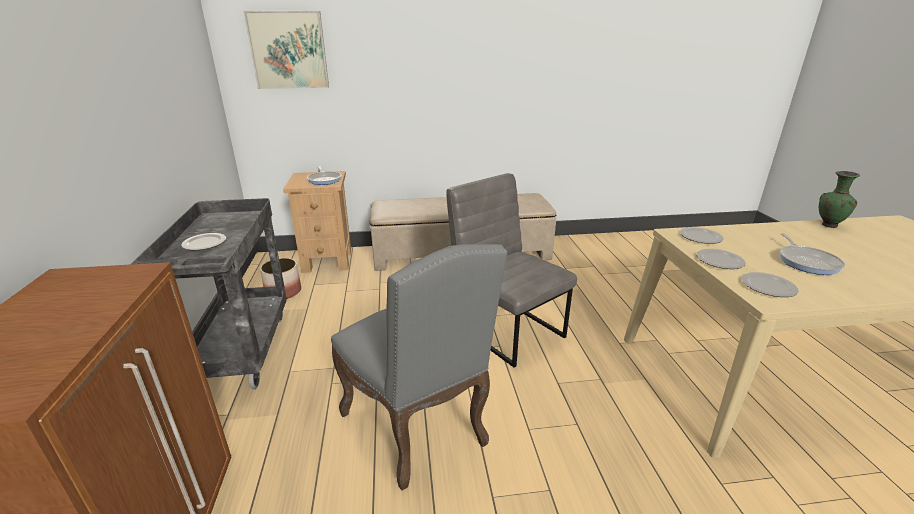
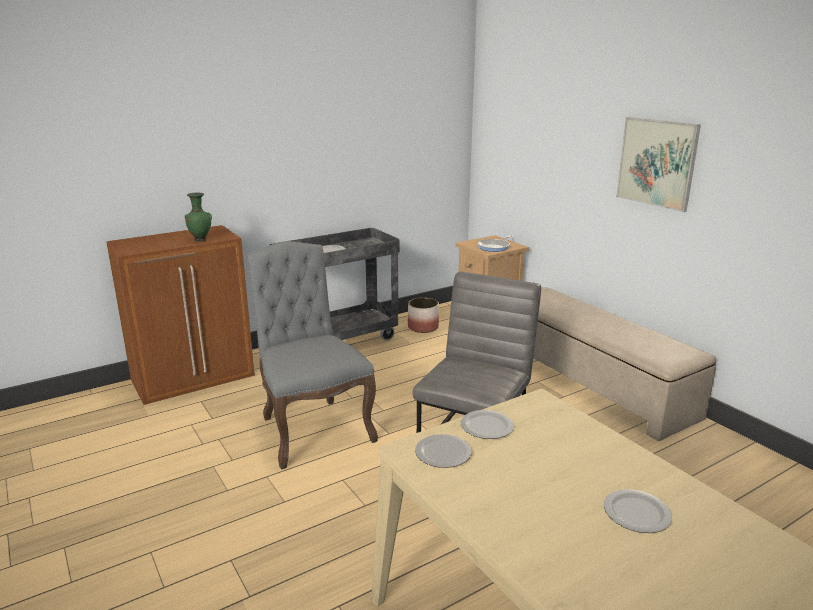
camera: 65 degrees right, 5 degrees down
(288, 50) = (513, 125): picture -> picture (656, 163)
(418, 428) = (313, 429): grey chair -> grey chair turned 120 degrees clockwise
(701, 237) = (549, 416): plate -> plate (637, 514)
(807, 262) = (546, 486): frying pan -> none
(827, 225) = (741, 524): green vase -> green vase (200, 240)

